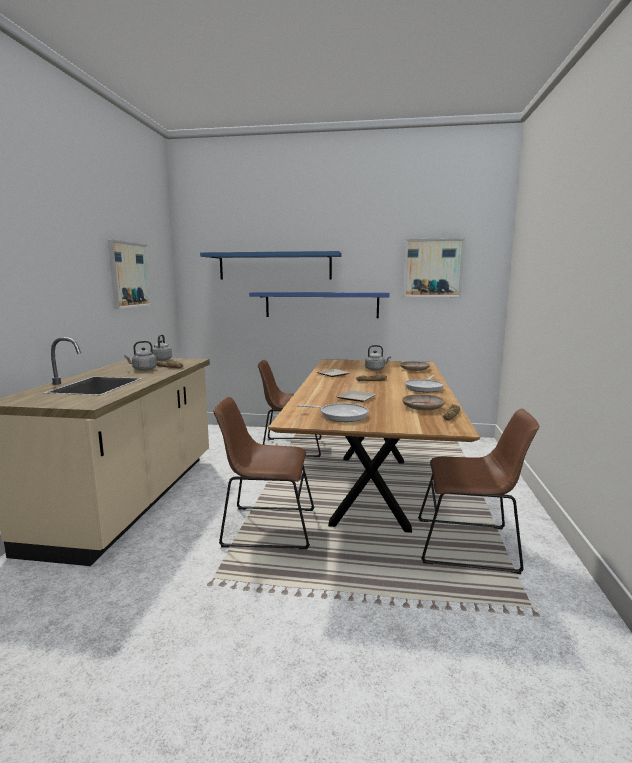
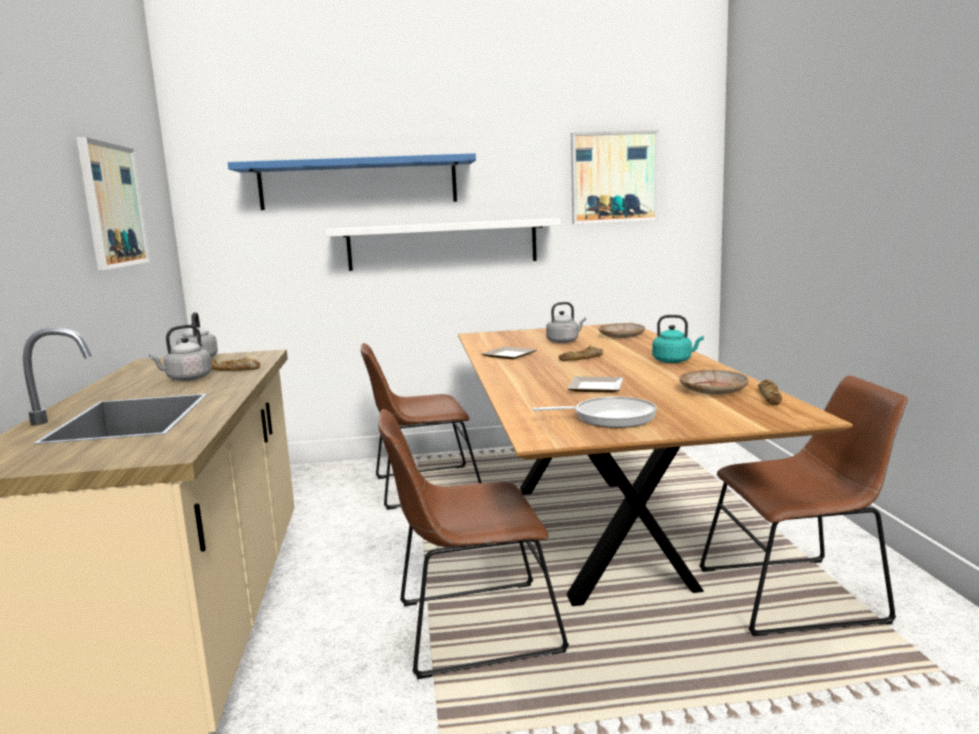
camera: 15 degrees left, 0 degrees up
(321, 304) = (442, 244): blue shelf -> white shelf
(424, 388) = (674, 361): frying pan -> turquoise kettle

